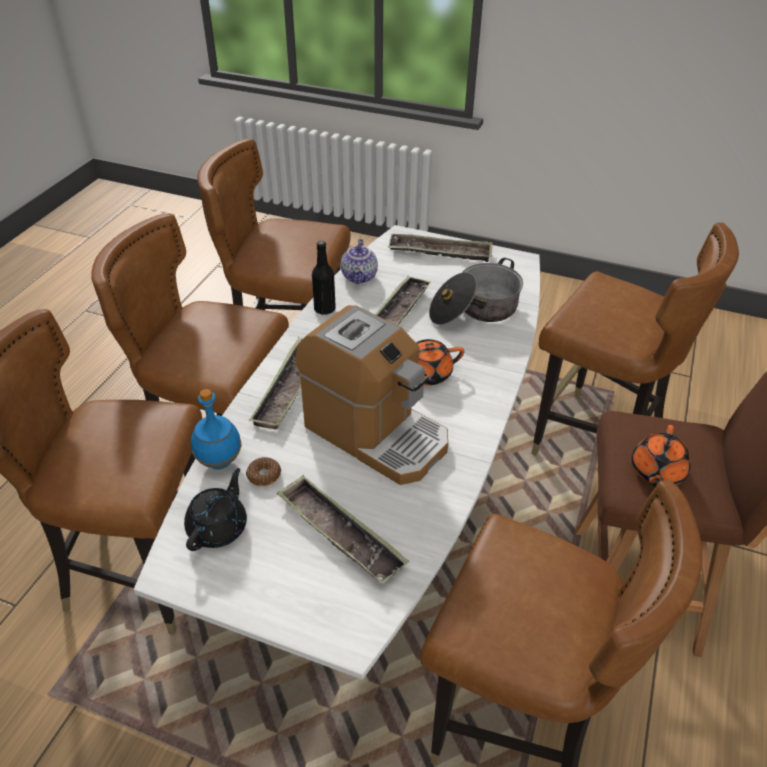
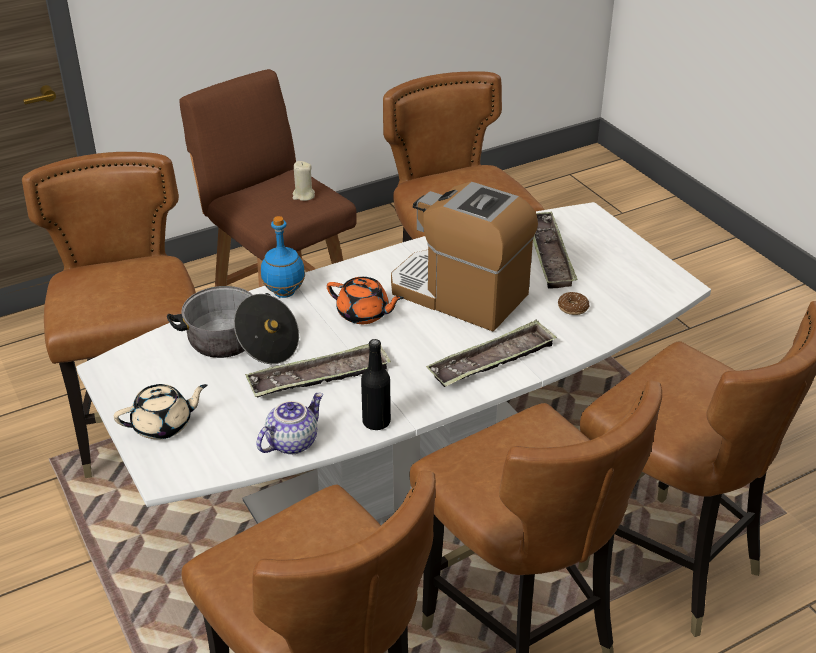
camera: 140 degrees left, 5 degrees down
(218, 527) = (631, 293): black teapot -> none
(219, 461) = (601, 333): blue bottle -> blue bottle (284, 293)
(376, 433) = (459, 294): coffee machine -> coffee machine turned 45 degrees counterclockwise
(440, 252) = (164, 425): tray -> beige teapot
(656, 472) = (303, 195): orange teapot -> beige candle

